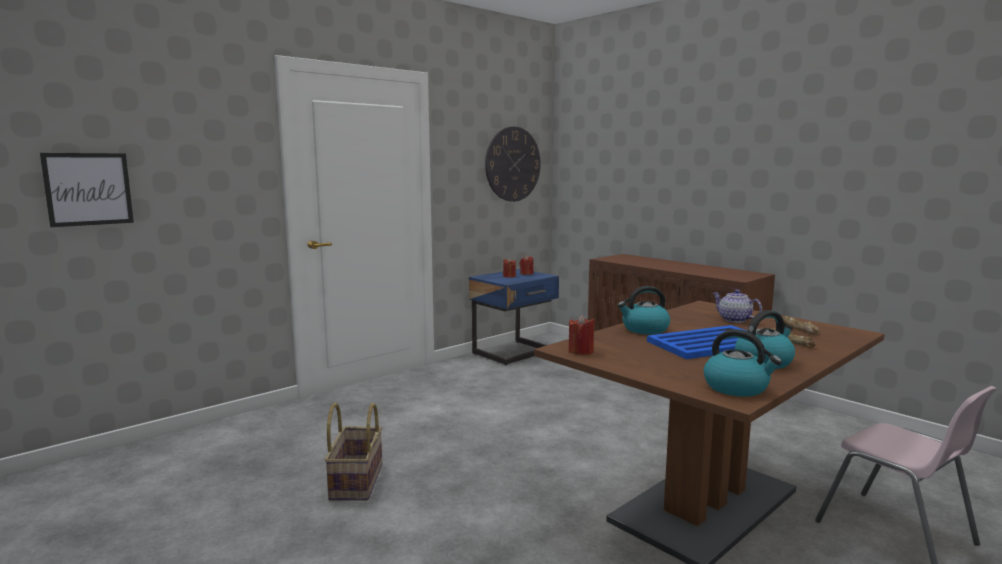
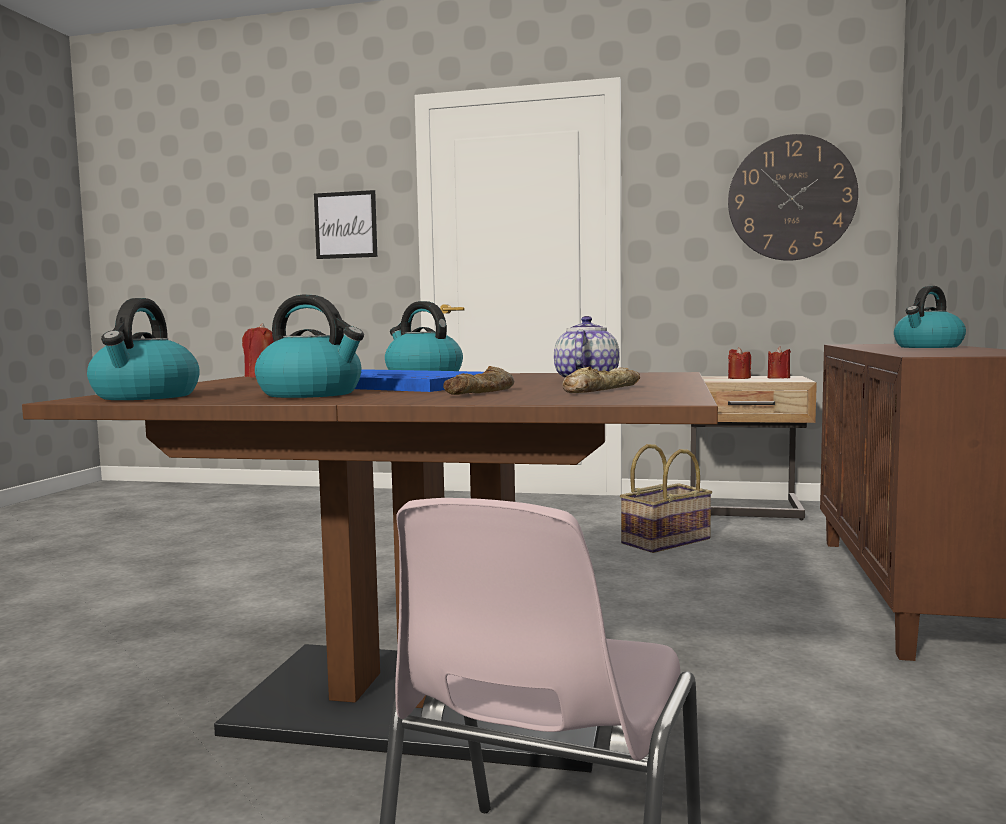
camera: 55 degrees right, 5 degrees down
(88, 189) = (250, 245): picture -> picture (346, 225)
(355, 481) = (278, 545): basket -> basket (665, 541)
(514, 353) = (745, 510): blue nightstand -> beige nightstand
(669, 264) = (928, 347): none -> kettle

